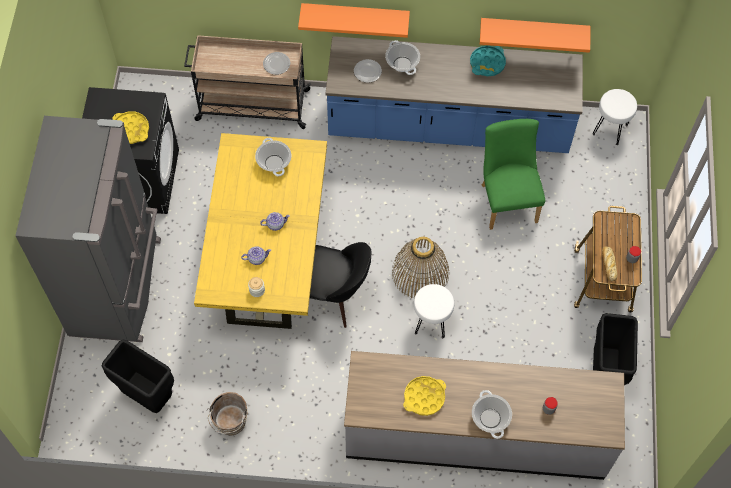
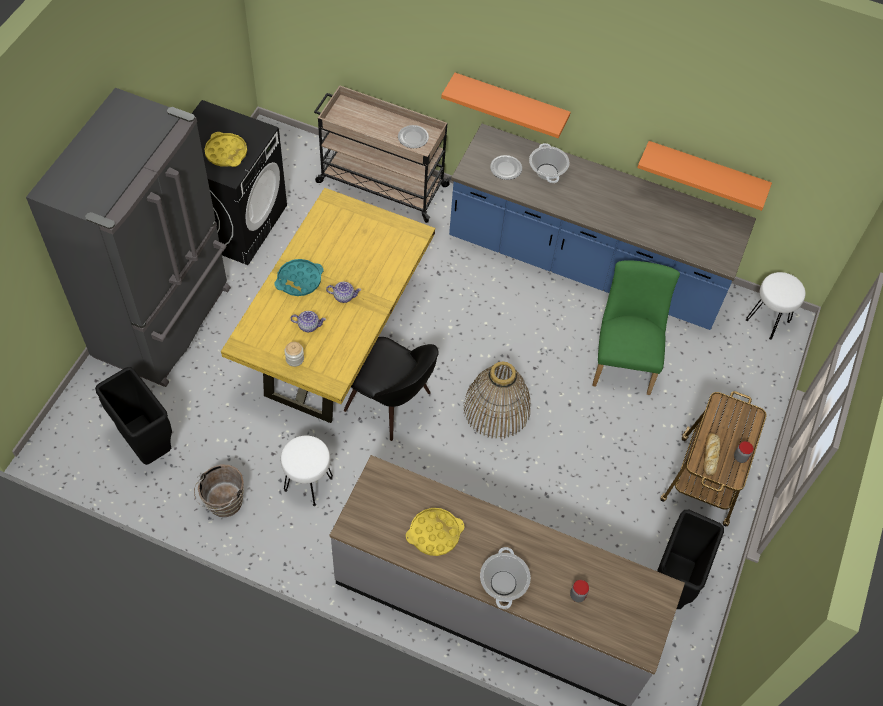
camera: 15 degrees right, 5 degrees down
(274, 163) = (368, 233): cooking pot -> none
(431, 322) = (489, 465): white stool -> white stool (308, 483)
(487, 63) = (643, 197): turquoise tray -> turquoise tray (299, 280)

